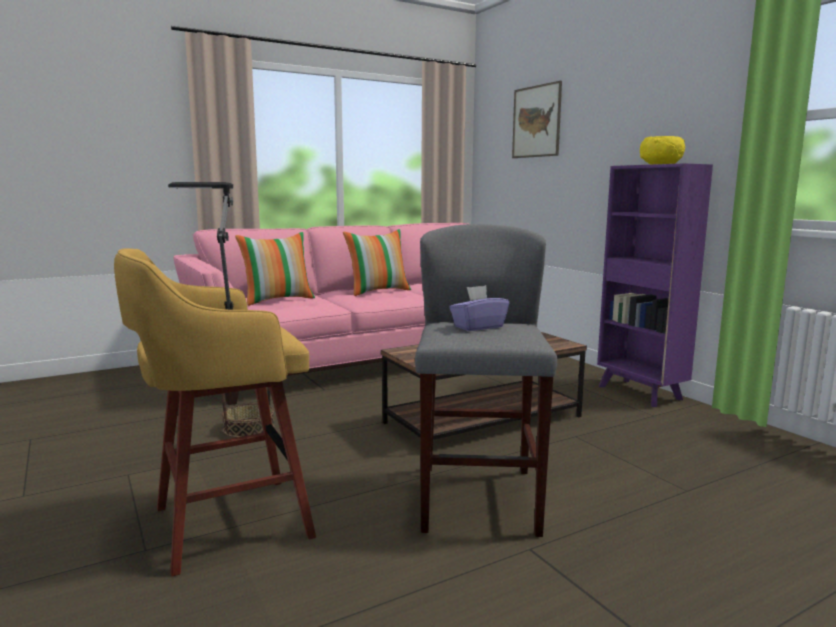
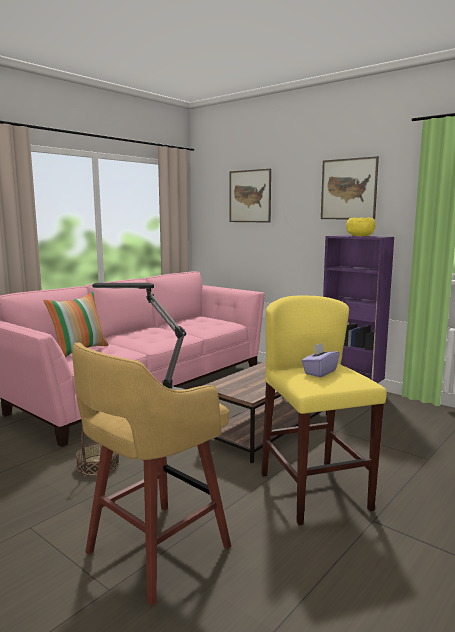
camera: 20 degrees left, 0 degrees up
(378, 291) = (151, 333): pillow -> none
(478, 499) = (314, 491): grey stool -> yellow stool
(656, 99) = (348, 189): none -> picture

